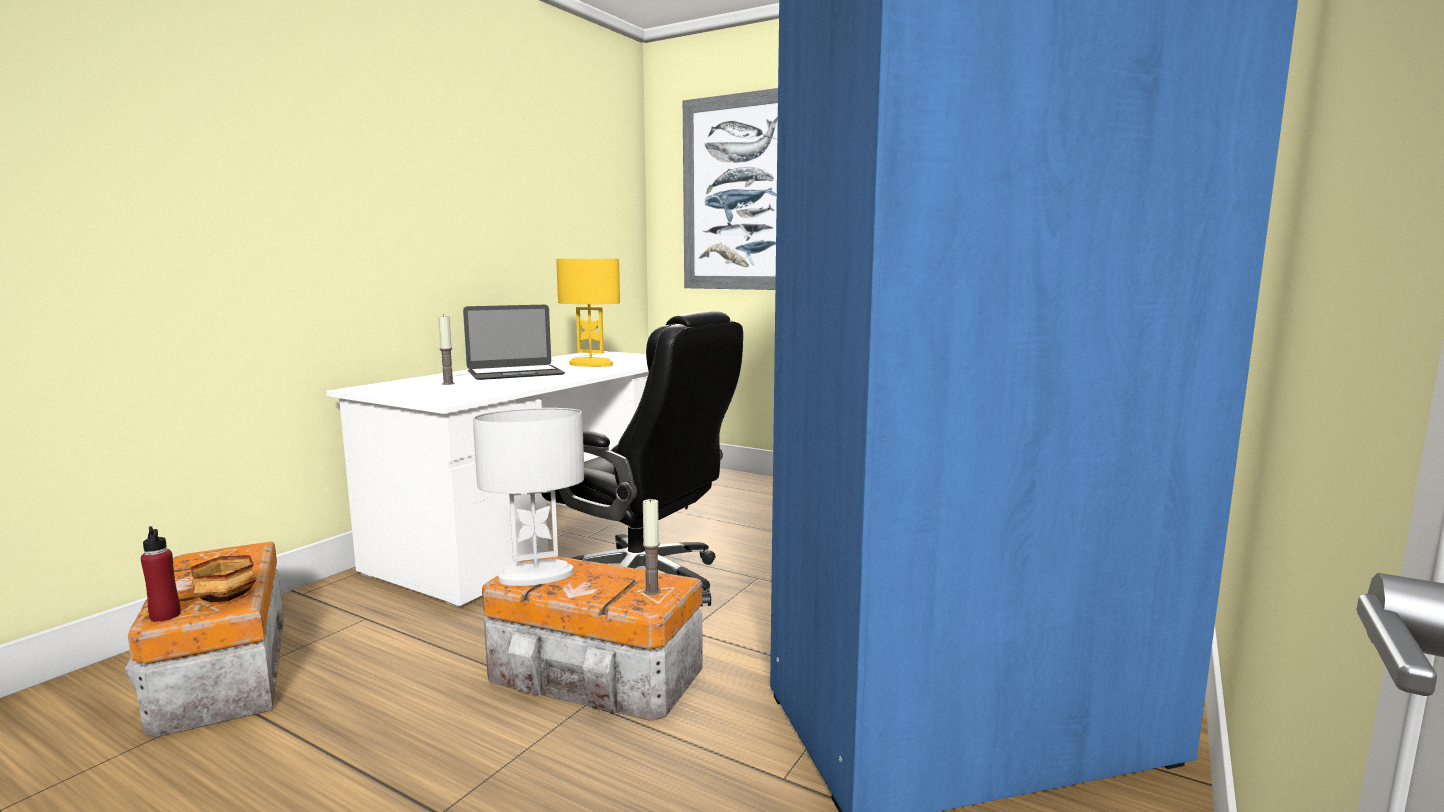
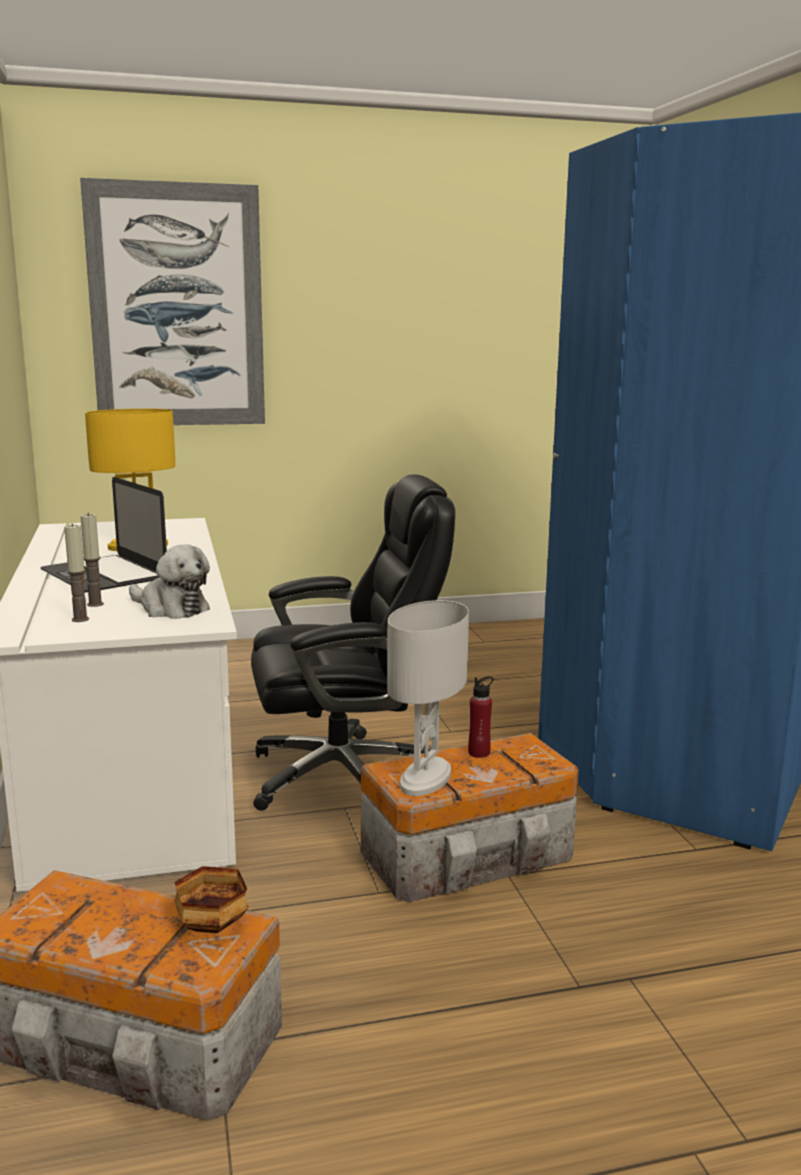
camera: 45 degrees left, 5 degrees up
(165, 616) = (204, 967): red bottle -> red bottle (479, 753)
(467, 391) = (170, 608): none -> plush toy
(515, 373) = (104, 574): laptop -> laptop turned 120 degrees clockwise
(652, 591) = (531, 753): candle -> candle (80, 619)

